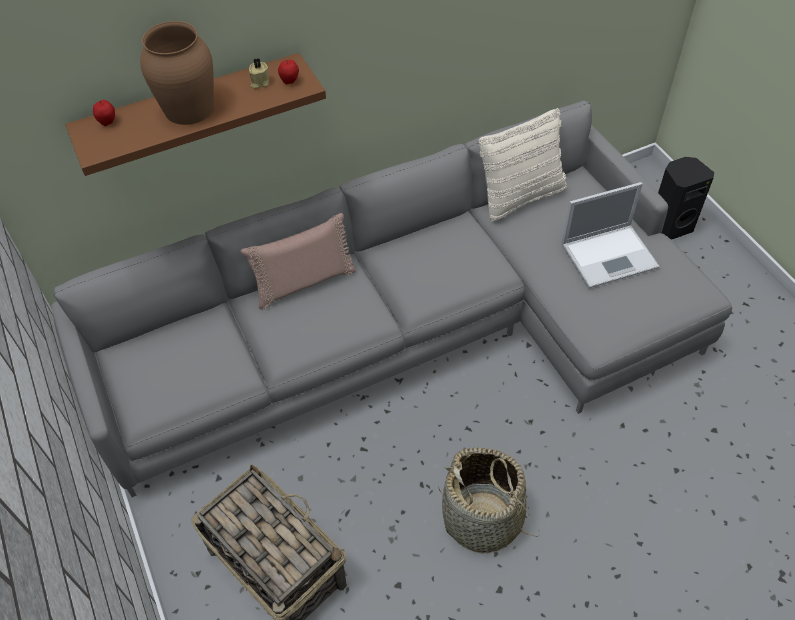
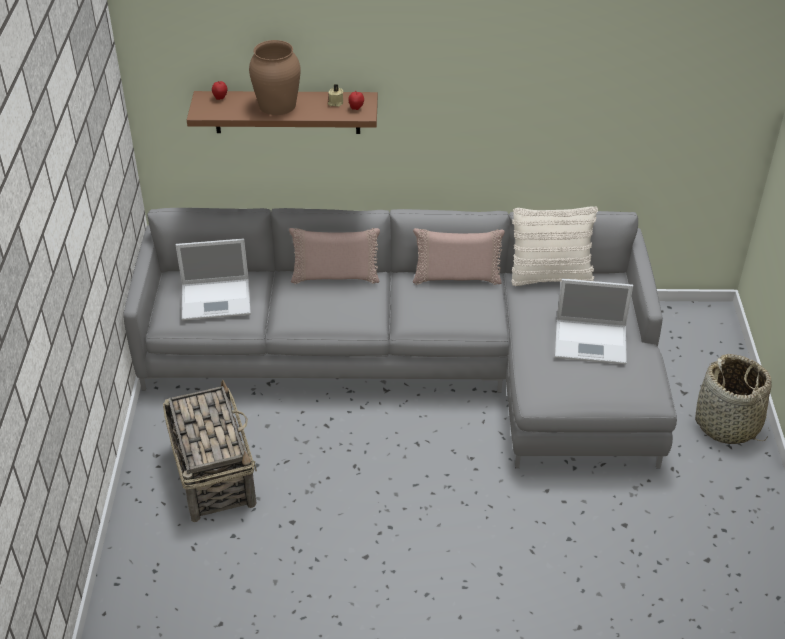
camera: 25 degrees right, 10 degrees down
(188, 364) = (217, 299): none -> laptop
(432, 234) = (457, 278): none -> beige pillow
(483, 519) = (385, 507): basket -> basket (727, 424)
(669, 226) = (704, 362): black speaker -> none

